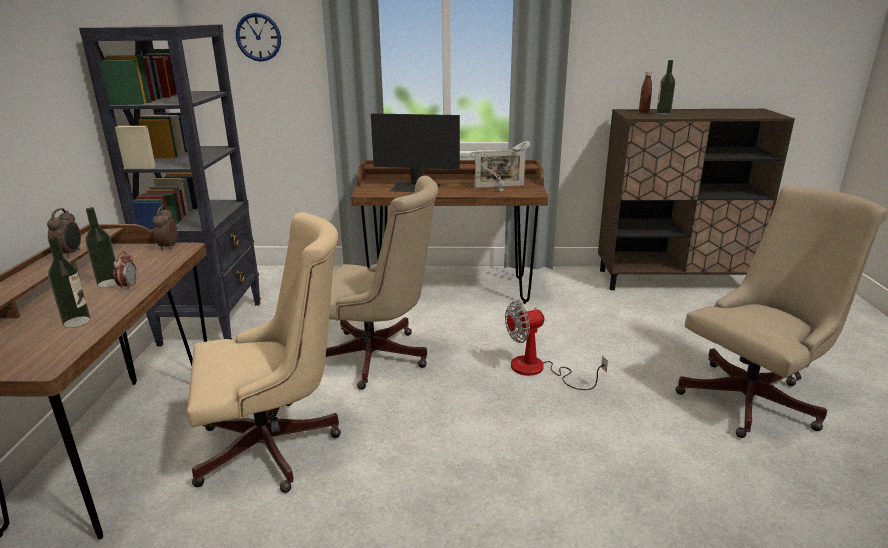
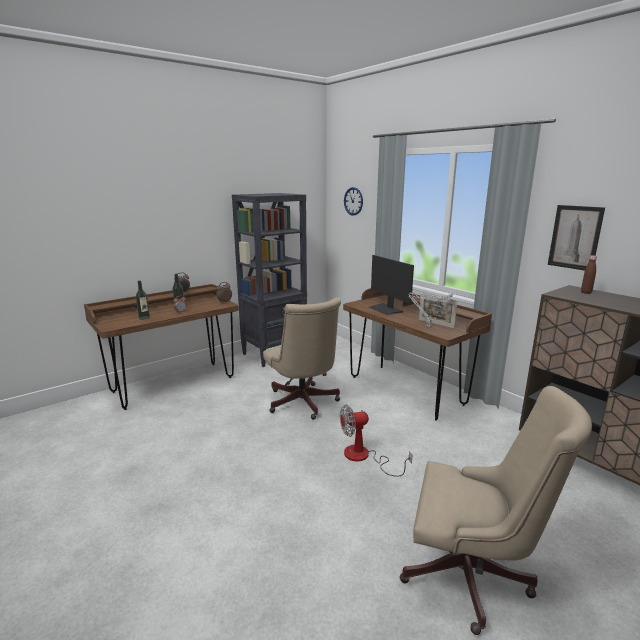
camera: 50 degrees right, 5 degrees down
(276, 446) = (207, 414): beige office chair -> none
(539, 370) = (364, 457): fan -> fan turned 45 degrees counterclockwise
(610, 56) = (575, 237): none -> picture
(663, 114) = (596, 298): bottle -> none

